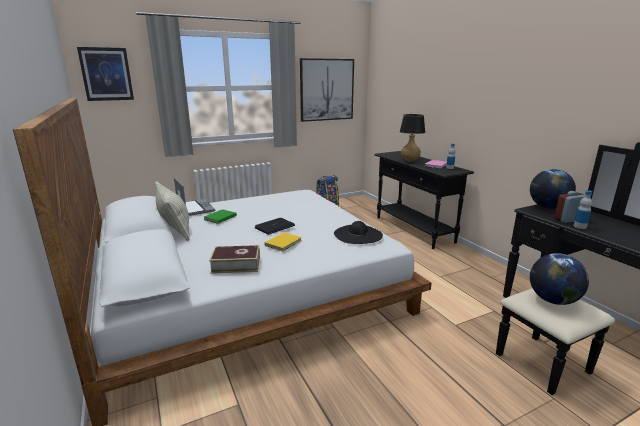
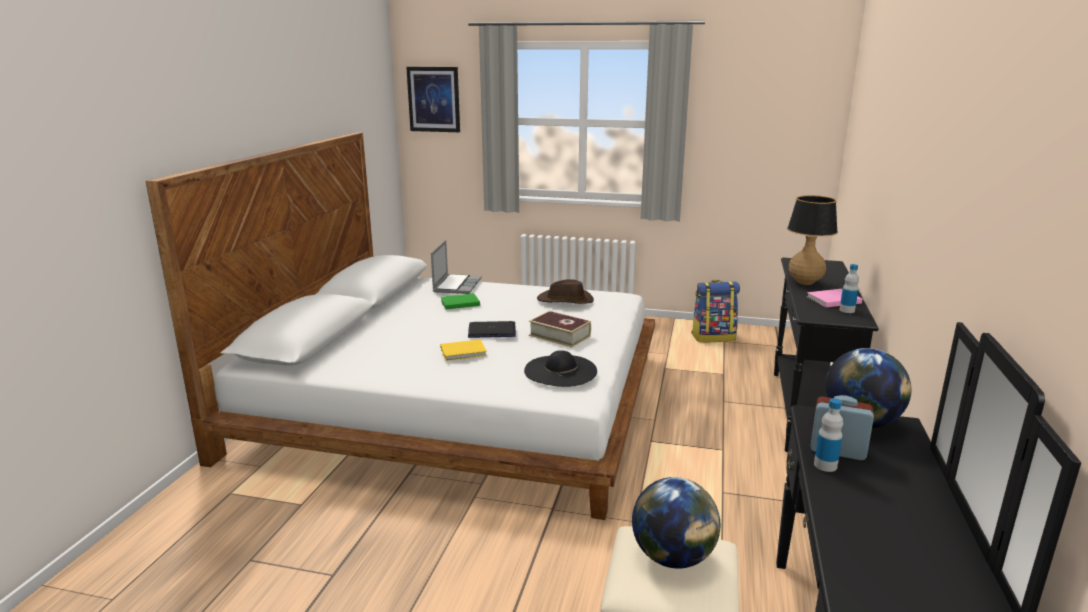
camera: 40 degrees right, 0 degrees up
(175, 228) = (403, 302): pillow -> none
(236, 265) = (383, 359): book -> book (559, 335)
(281, 200) = (565, 300): none -> brown hat
(327, 90) = (754, 133): picture -> none

